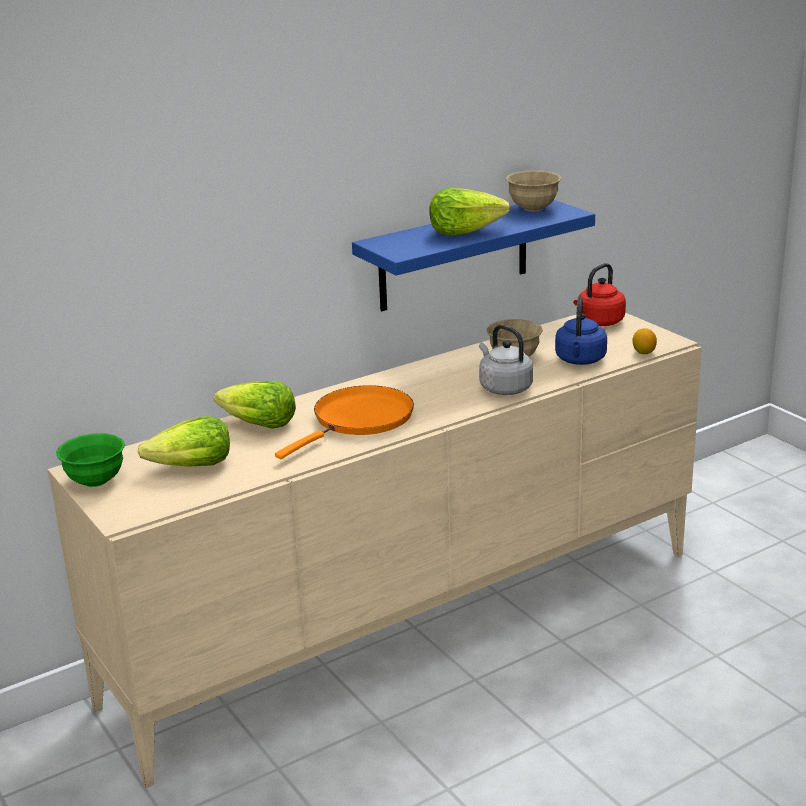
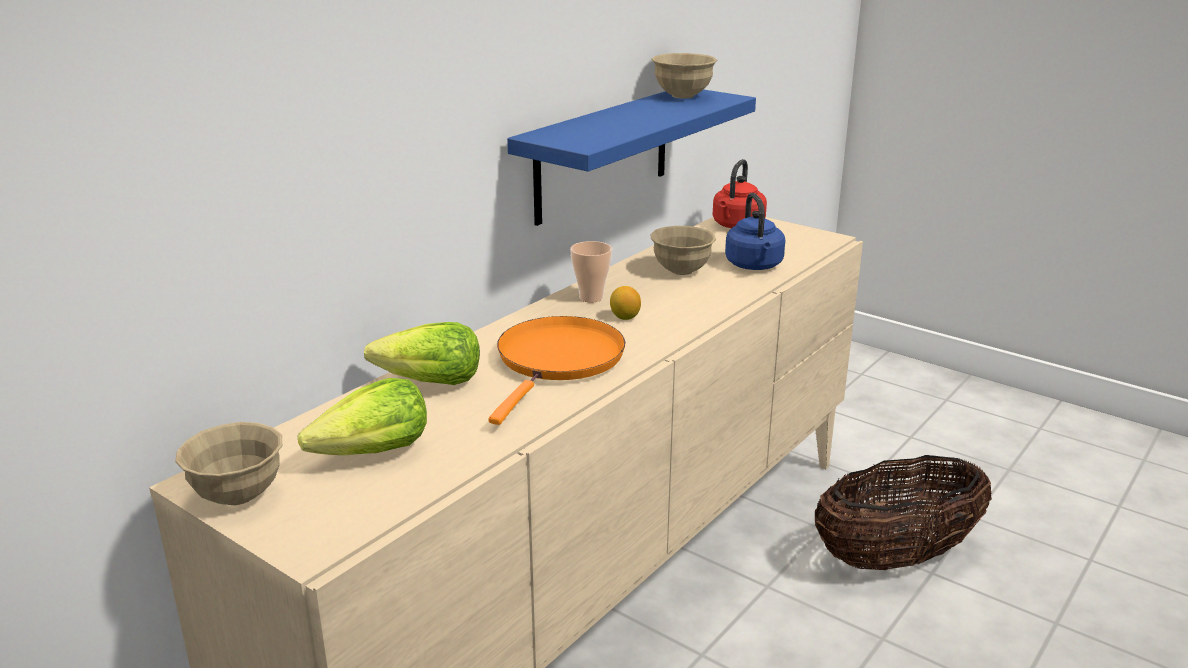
camera: 20 degrees left, 0 degrees up
(95, 481) = (238, 495): green bowl -> beige bowl
(422, 373) = (591, 298): none -> cup
(465, 231) = (634, 120): lettuce -> none
(503, 387) = (698, 303): grey kettle -> none
(643, 352) = (812, 251): lemon -> lemon (625, 317)
(692, 637) = (896, 557): none -> basket

